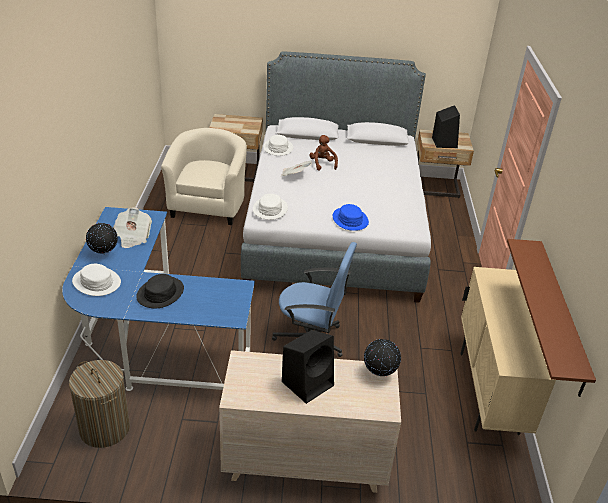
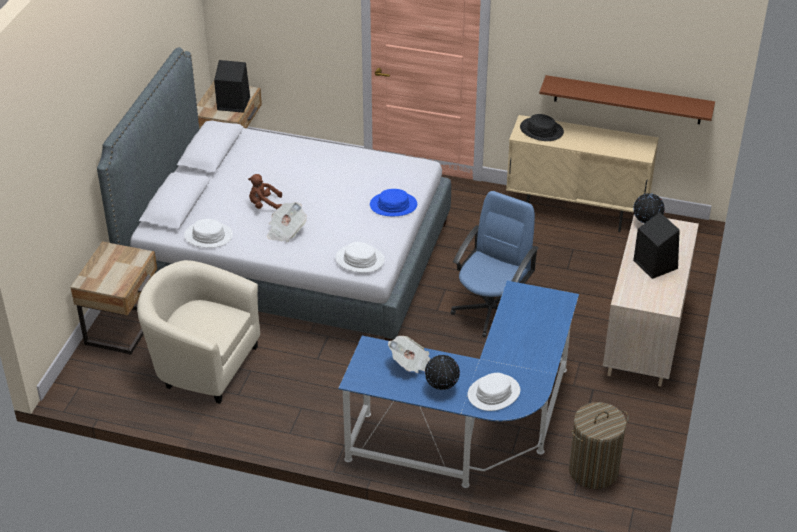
camera: 75 degrees left, 5 degrees up
(160, 293) = (519, 347): black hat -> black hat (541, 130)

